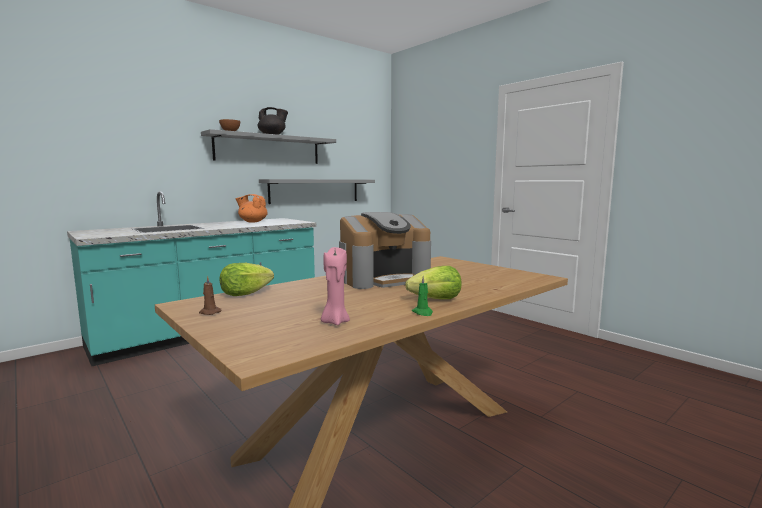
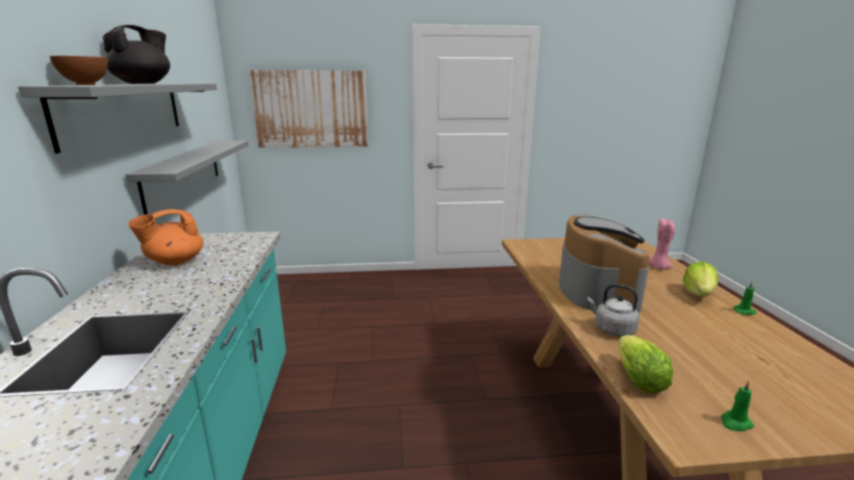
camera: 55 degrees left, 10 degrees up
(209, 312) = (735, 423): brown candle -> green candle
(313, 285) = (612, 329): none -> grey kettle
(335, 322) = (778, 355): pink candle -> pink candle (658, 267)
(430, 161) = (311, 109): none -> picture

